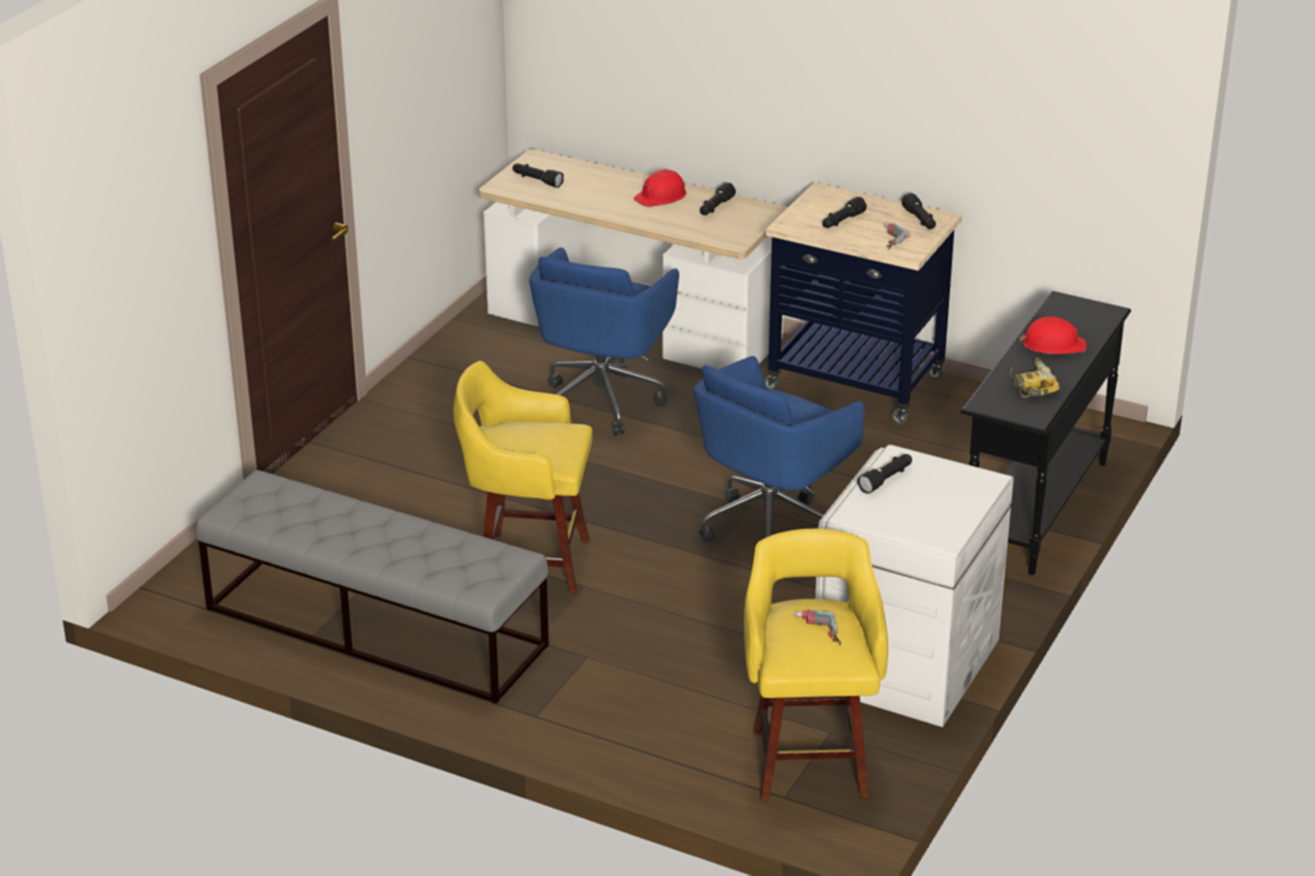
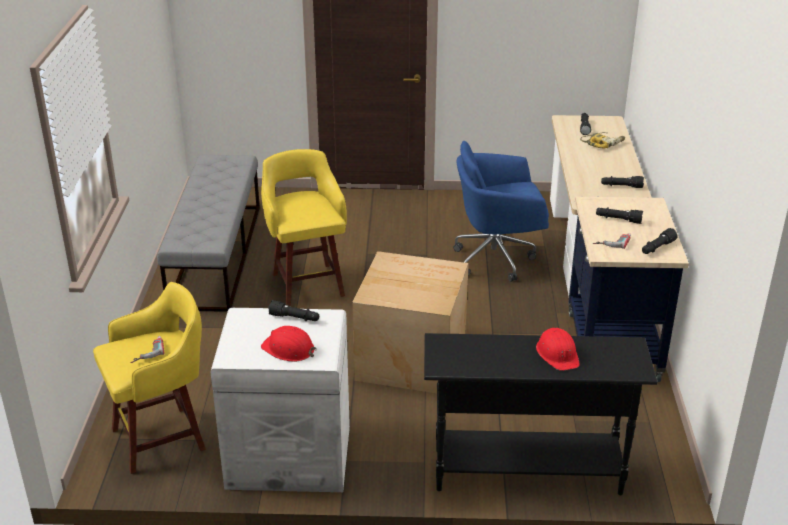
camera: 65 degrees right, 0 degrees up
(661, 196) = (614, 166): red hard hat -> red hard hat (288, 349)
(772, 526) = (410, 358): blue office chair -> cardboard box
(1030, 384) = (486, 356): power drill -> power drill (603, 143)

